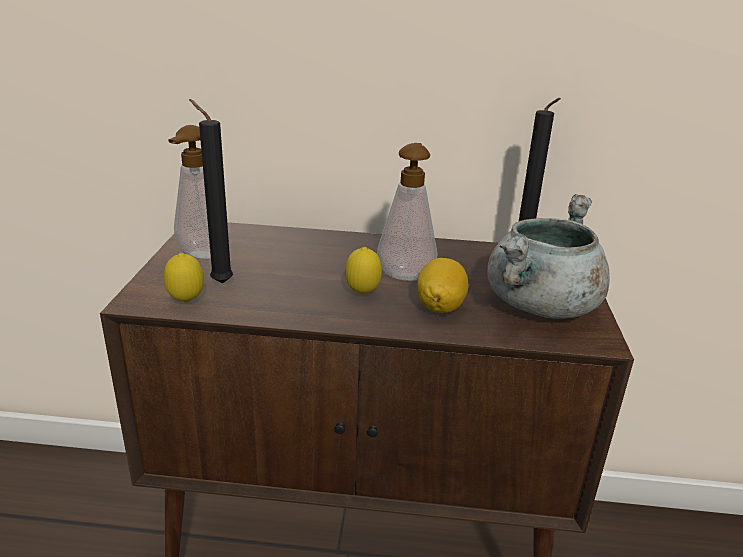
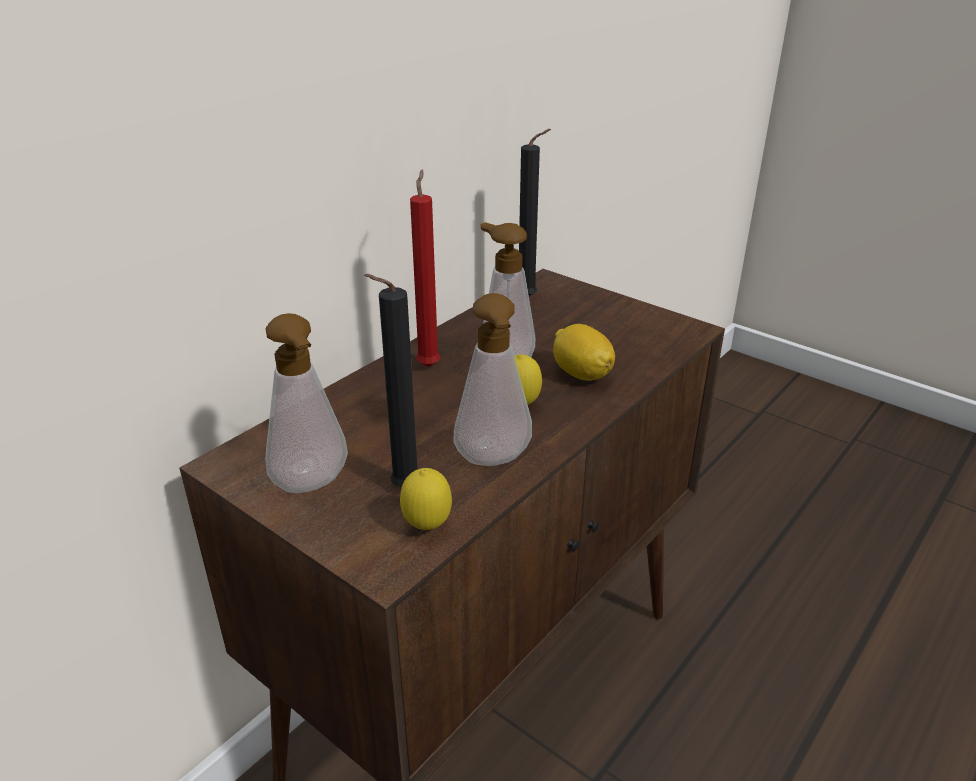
camera: 55 degrees left, 5 degrees up
(281, 304) = (494, 461): none -> soap dispenser
(374, 248) = (429, 364): none -> red candle
(541, 306) = (622, 328): grey cooking pot -> none

